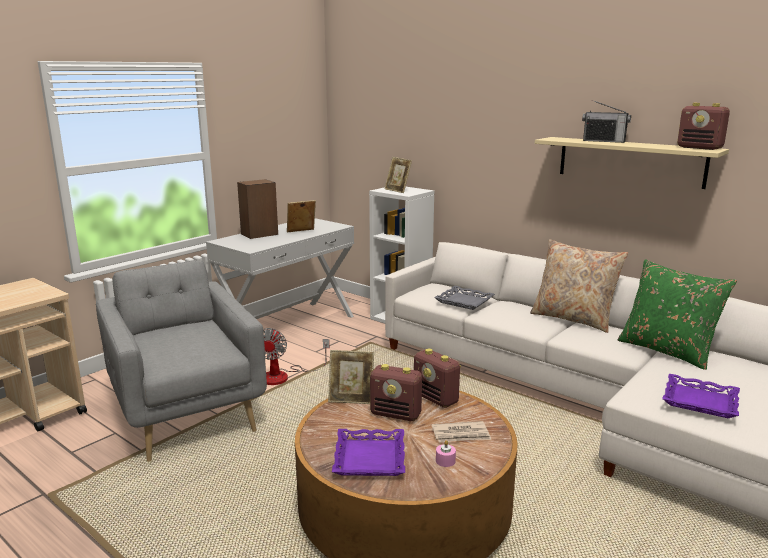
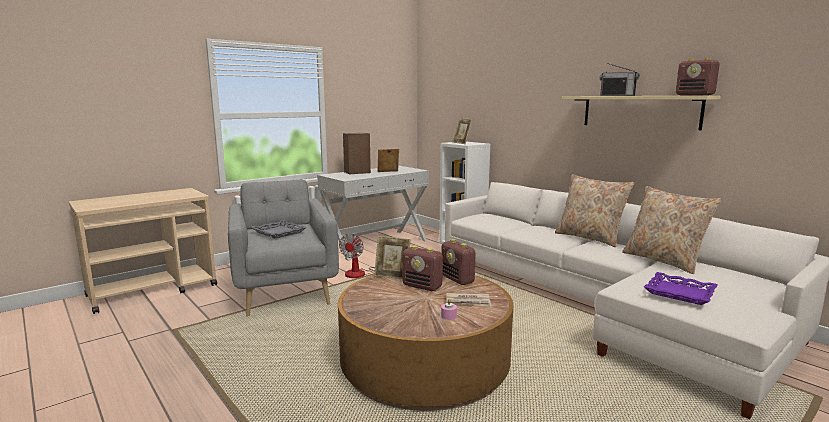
camera: 10 degrees right, 5 degrees down
(369, 458) = (390, 310): purple tray -> none
(464, 301) = (504, 224): grey tray -> grey tray (278, 232)
(667, 351) = (664, 261): green pillow -> beige pillow

